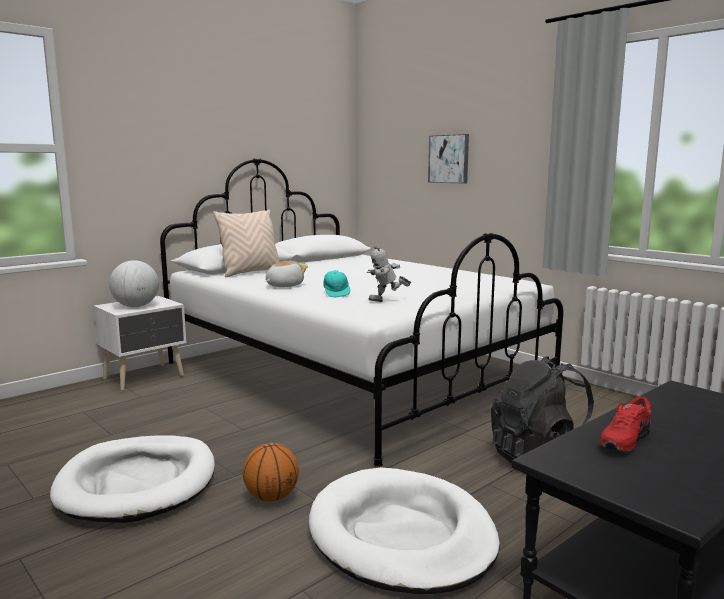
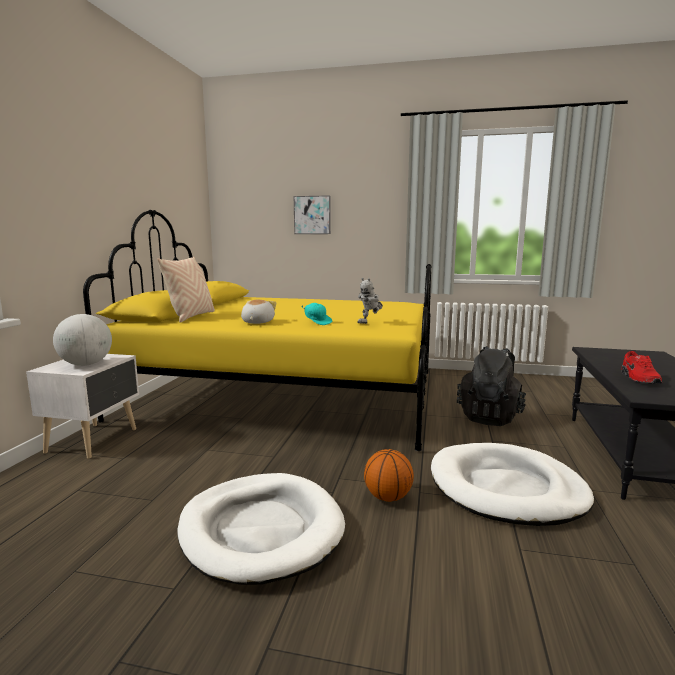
camera: 35 degrees left, 0 degrees up
(352, 374) = (287, 394): white bed -> yellow bed

